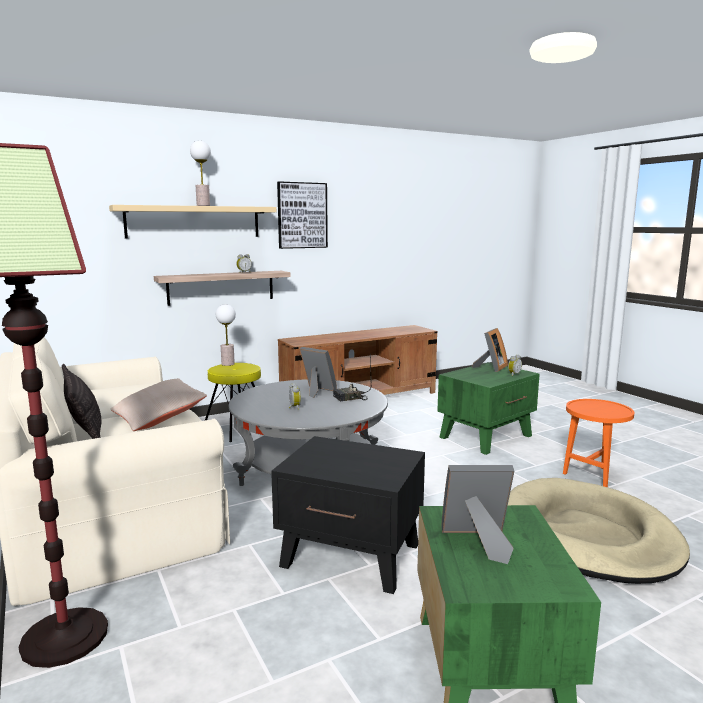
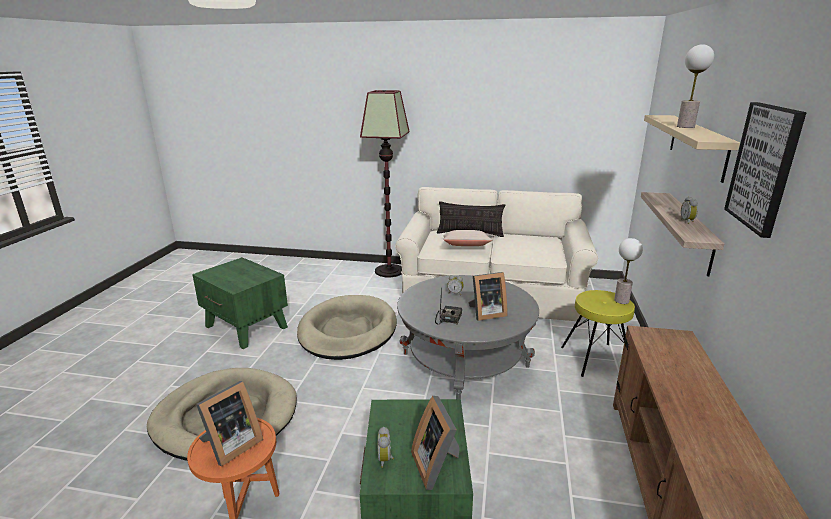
camera: 130 degrees right, 10 degrees up
(352, 555) = (347, 331): black side table -> beige dog bed
(478, 542) = (246, 272): picture frame -> picture frame (230, 446)

